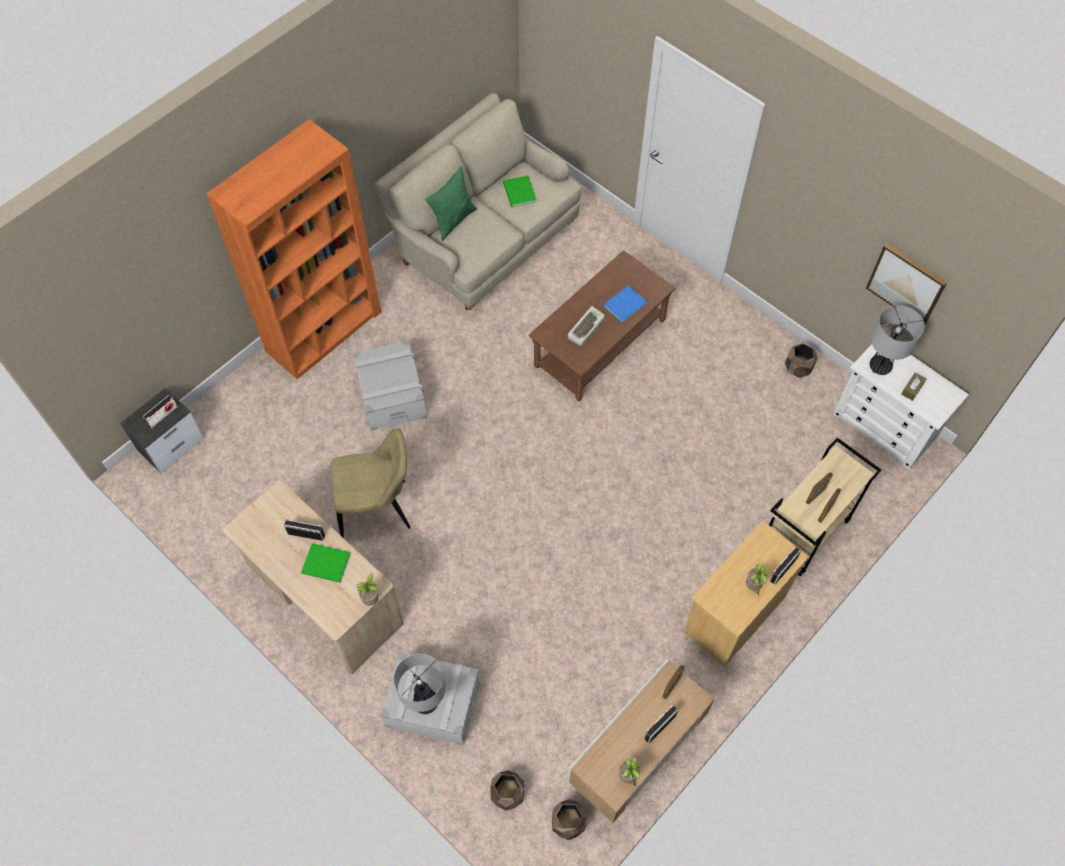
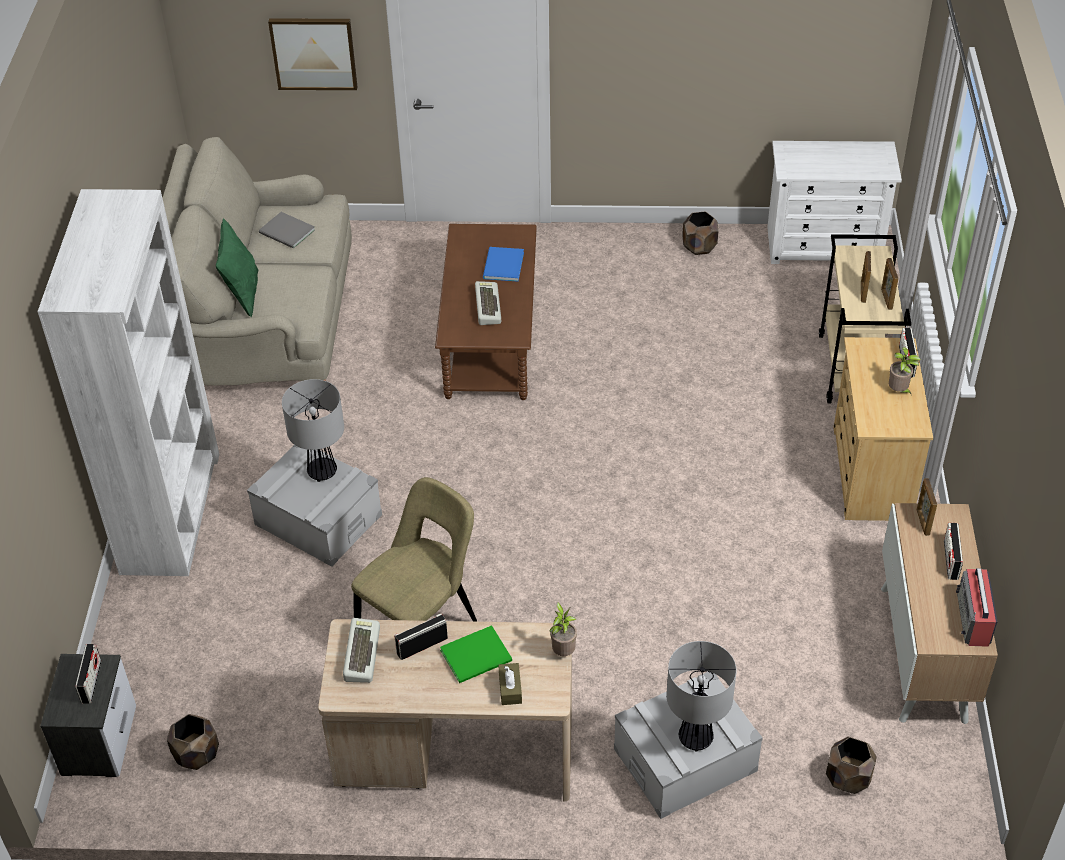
camera: 40 degrees left, 15 degrees down
(273, 512) = (360, 653): none -> keyboard
(324, 331) = (171, 512): orange bookcase -> white bookcase
(519, 193) = (287, 233): green book -> grey book
(567, 822) = (930, 756): brown planter -> brown planter (196, 755)
(628, 777) = (973, 620): potted plant -> radio
(879, 367) = (801, 164): table lamp -> table lamp (322, 472)
(906, 283) = (781, 56): picture -> picture (314, 53)
(912, 389) = (846, 164): brown tissue box -> brown tissue box (510, 688)

